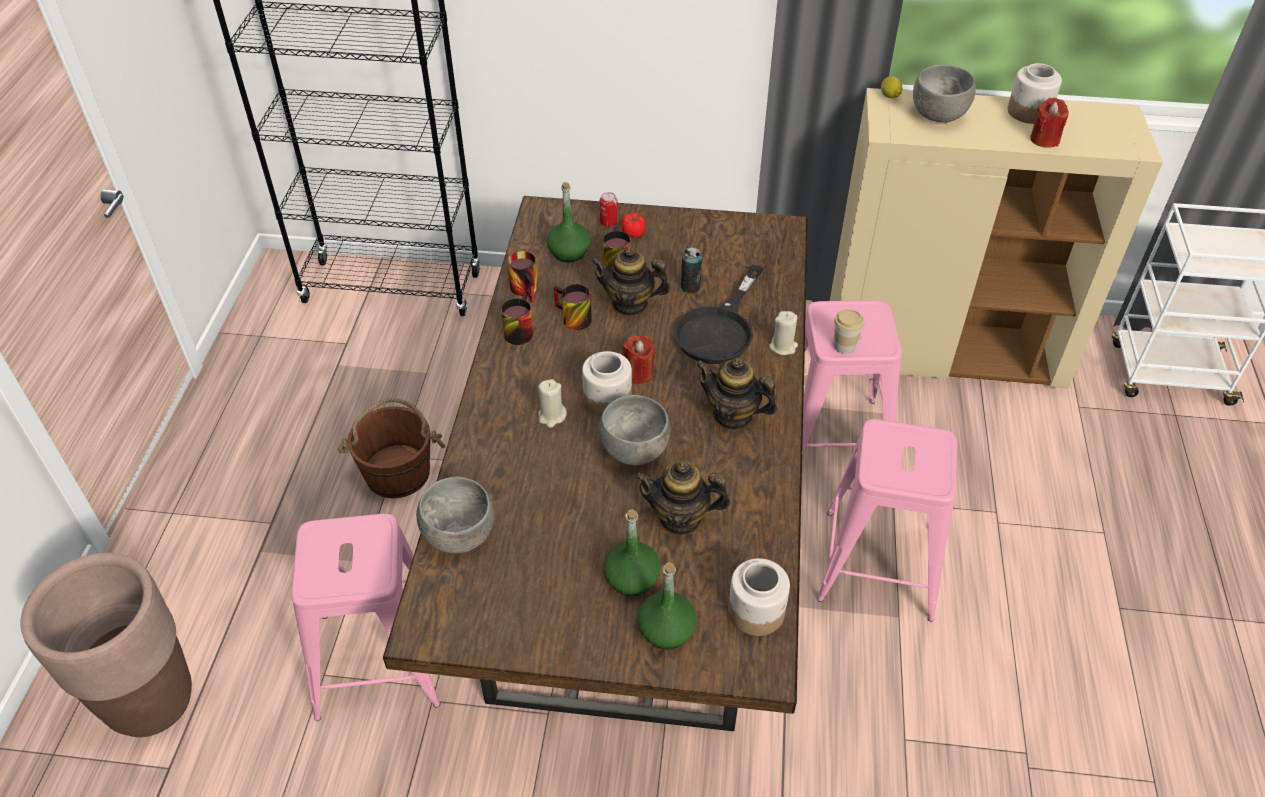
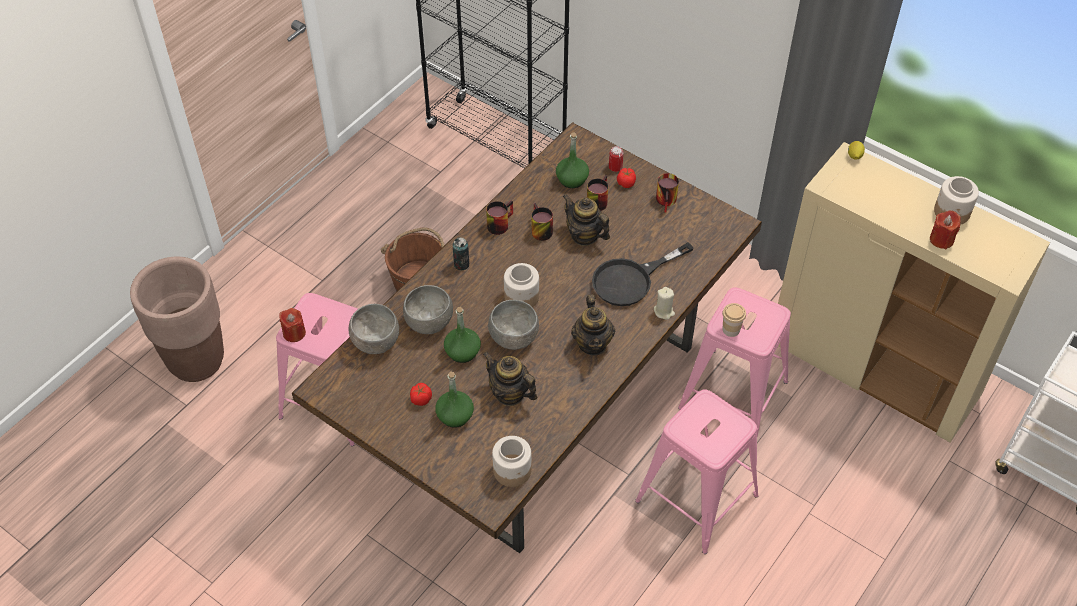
camera: 30 degrees right, 5 degrees up
(528, 289) = (526, 196): mug -> mug (668, 201)
(552, 416) = (479, 292): beige candle -> none
(572, 579) = (420, 399): none -> tomato
(638, 372) = (554, 287): red candle -> red candle (294, 333)
(666, 630) = (453, 455): green bottle -> green bottle (462, 352)
(690, 287) = (634, 240): can -> can (461, 264)
(732, 415) = (593, 343): teapot -> teapot turned 150 degrees counterclockwise
(937, 115) = (876, 186): grey bowl -> grey bowl (429, 322)

